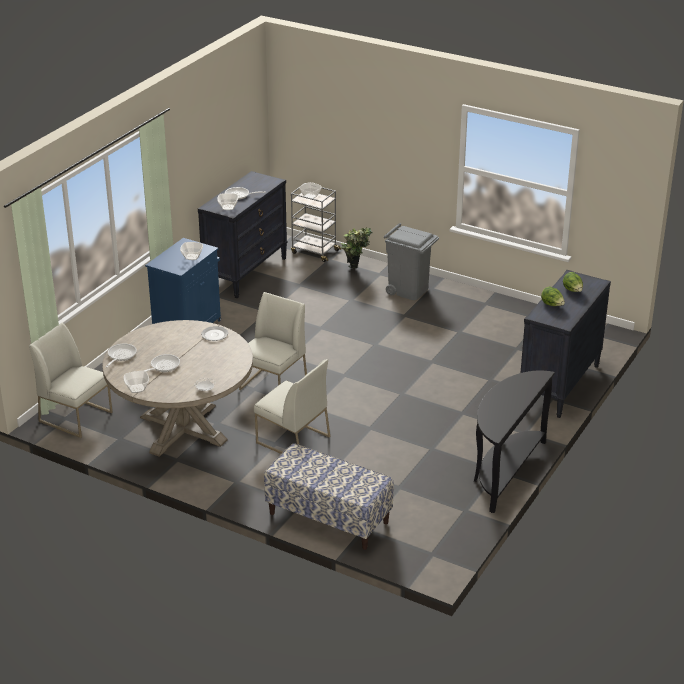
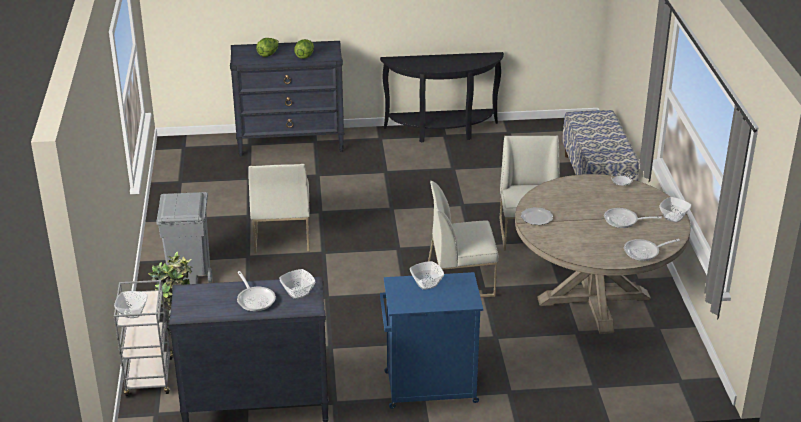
camera: 125 degrees left, 0 degrees up
(76, 416) = (667, 375): white chair -> white chair (281, 235)

